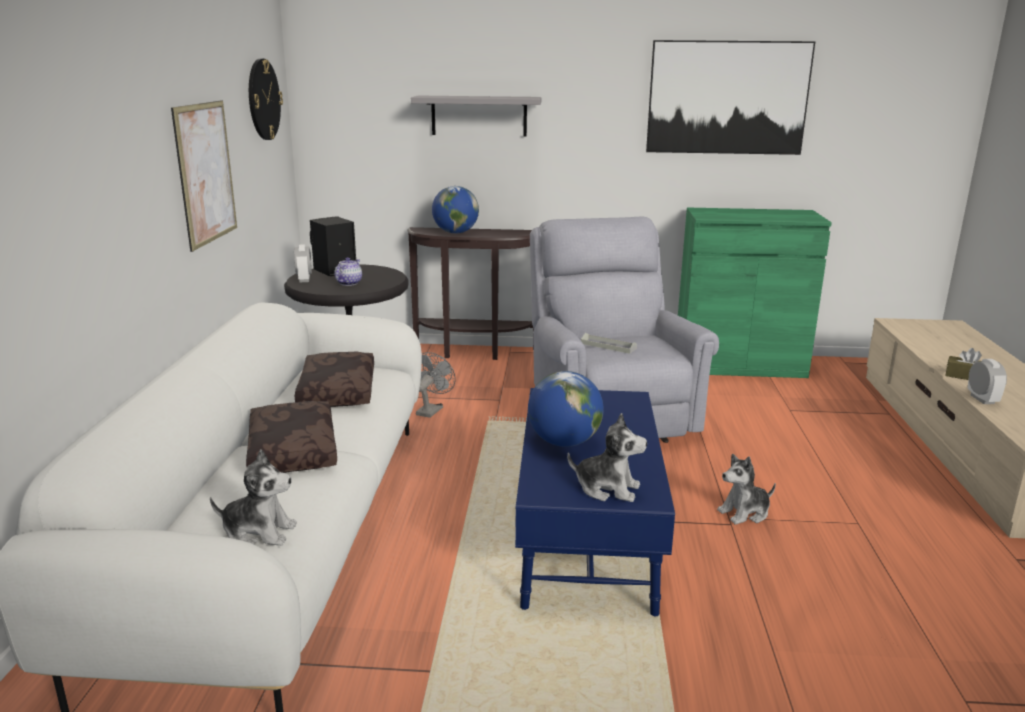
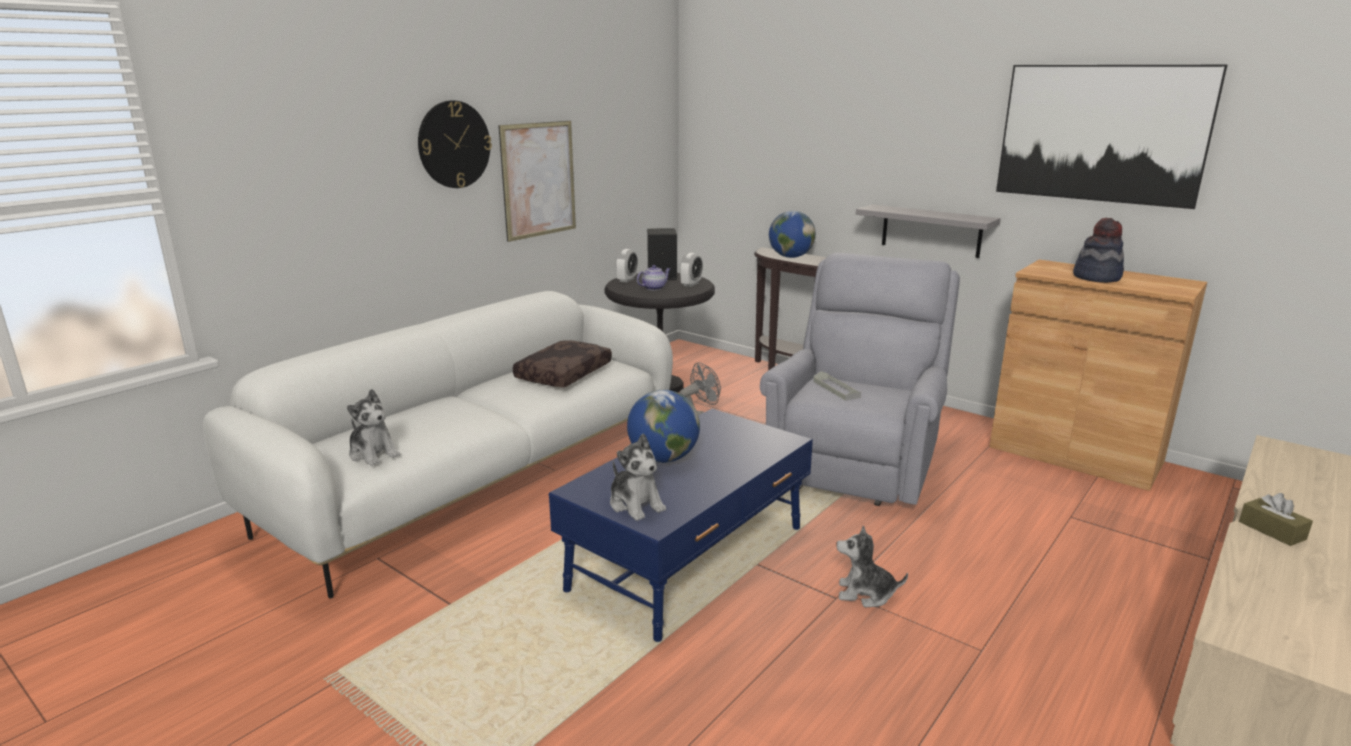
camera: 35 degrees right, 0 degrees up
(263, 99) = (635, 121): wall clock -> wall clock (454, 144)
(291, 450) = (471, 407): brown pillow -> none
(479, 116) = (830, 143): grey shelf -> grey shelf (931, 231)
(739, 364) = (1075, 454): green cabinet -> brown cabinet
(751, 216) = (1097, 277): none -> hat
(982, 399) = (1245, 561): alarm clock -> alarm clock (691, 284)

